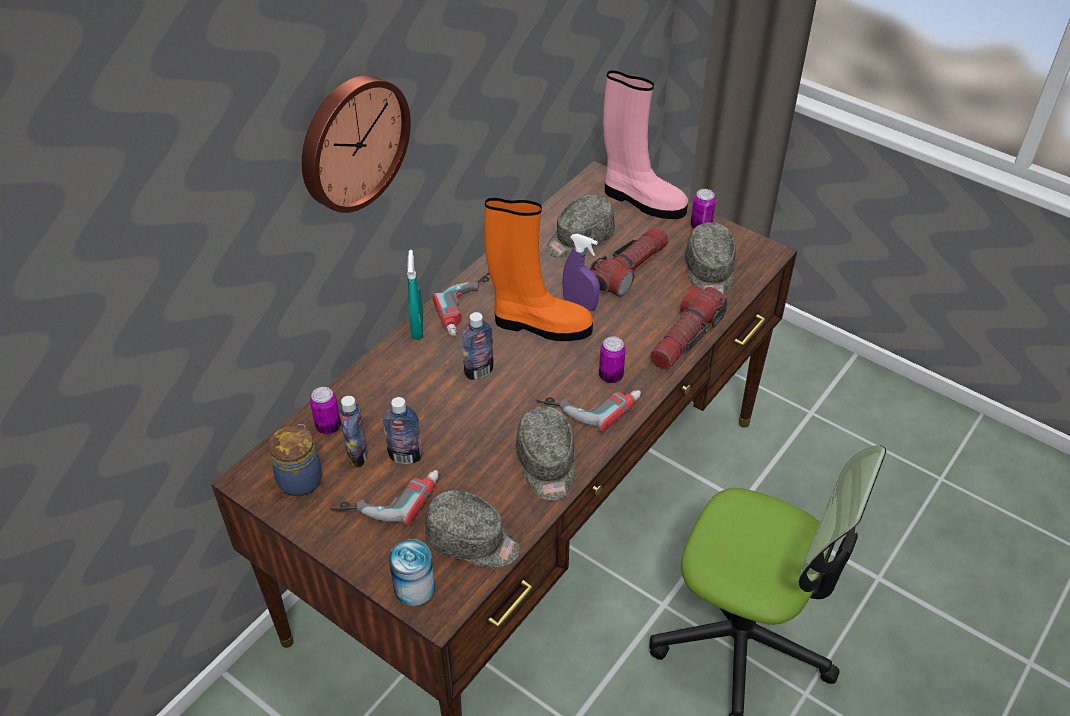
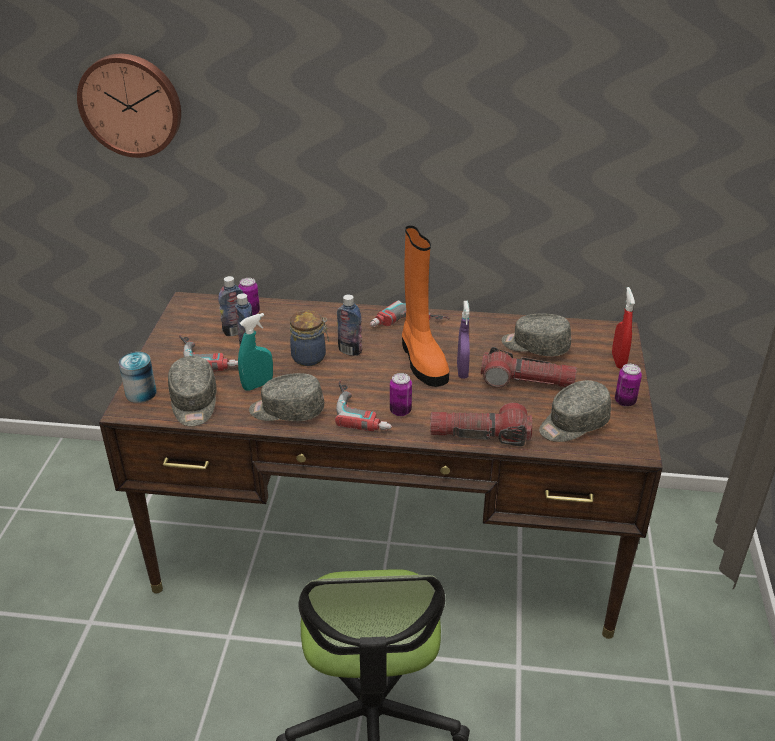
camera: 60 degrees right, 10 degrees down
(301, 478) = (200, 319): jar -> jar (310, 357)
(351, 142) = (347, 129): wall clock -> wall clock (131, 104)
(417, 328) = (367, 312): turquoise spray bottle -> turquoise spray bottle (257, 385)
(547, 464) = (286, 411): grey cap -> grey cap turned 45 degrees clockwise
(642, 200) = (618, 360): pink boot -> red spray bottle

